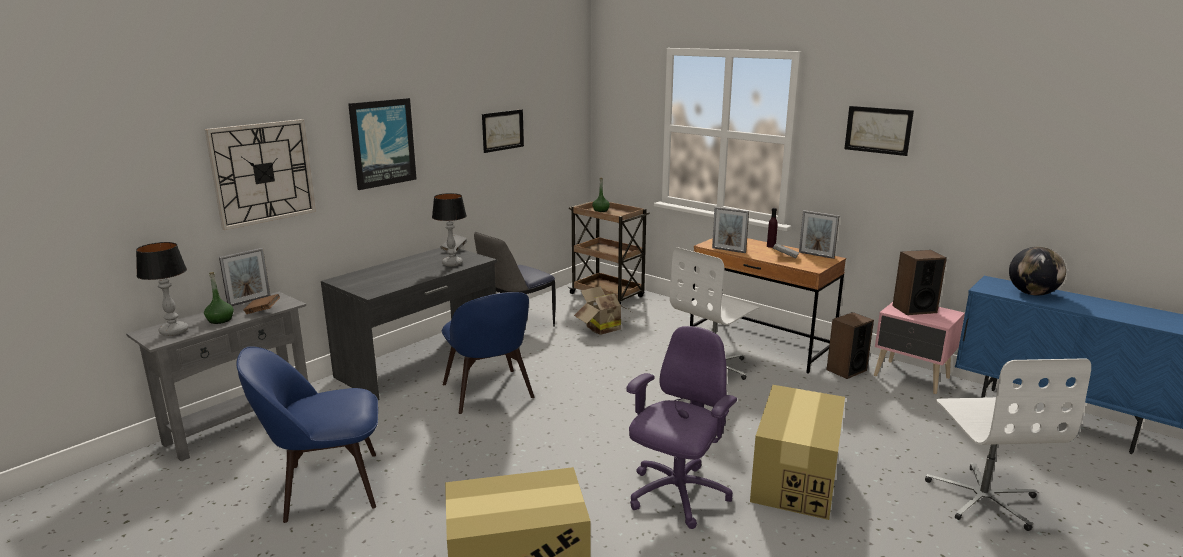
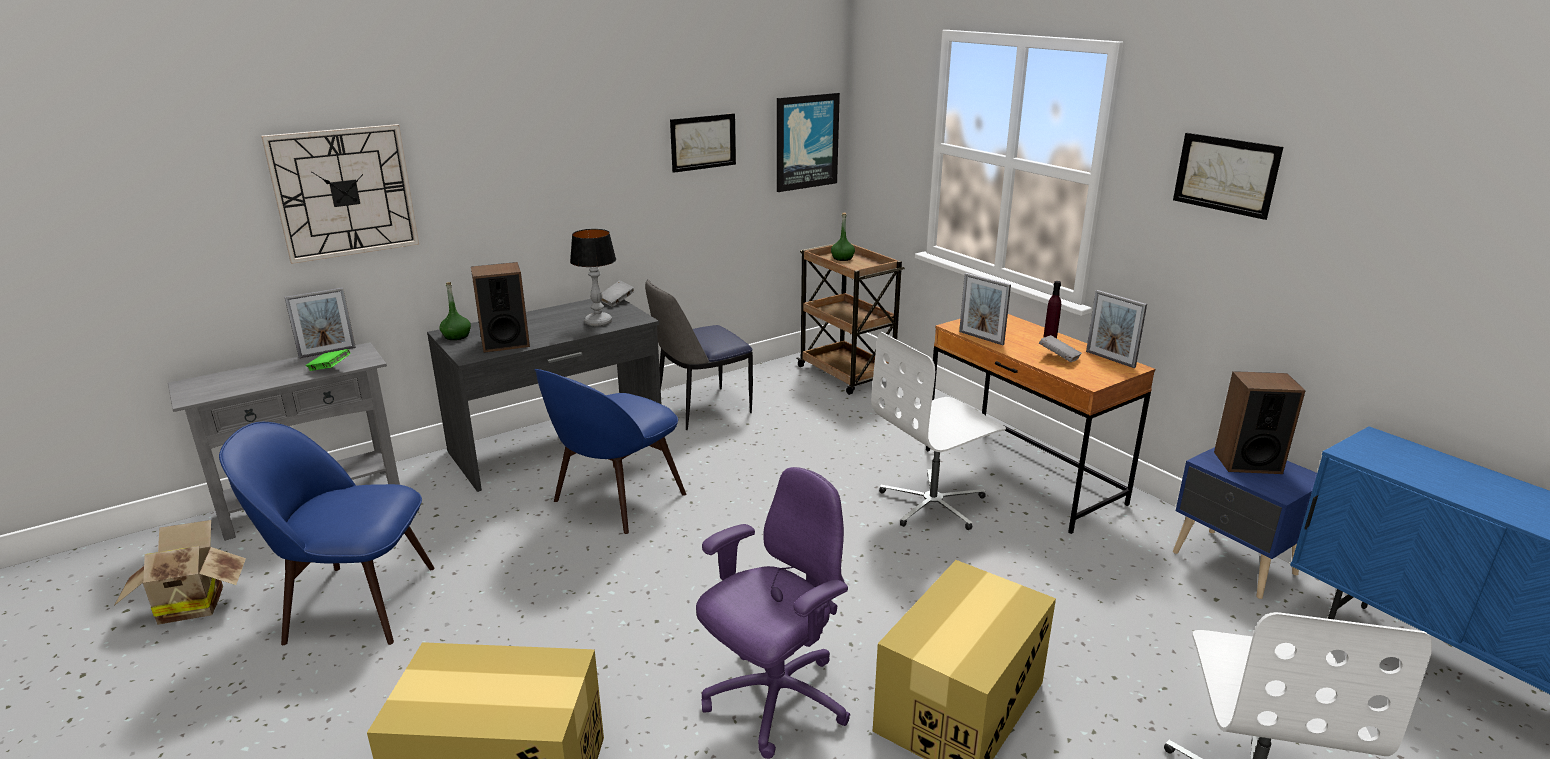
camera: 15 degrees right, 5 degrees up
(174, 331) = (216, 386): table lamp -> none
(220, 320) = (276, 376): green bottle -> green bottle (456, 336)
(263, 311) = (330, 369): brown book -> green book
(382, 143) = (517, 157): picture -> picture (806, 141)
(489, 393) = (615, 500): blue chair -> blue chair turned 45 degrees clockwise
(601, 328) = (811, 423): cardboard box -> cardboard box (191, 604)
(846, 370) = (1133, 536): speaker -> speaker (505, 343)
(912, 378) = (1234, 565): pink nightstand -> blue nightstand
(1032, 293) = (1435, 472): globe -> none

